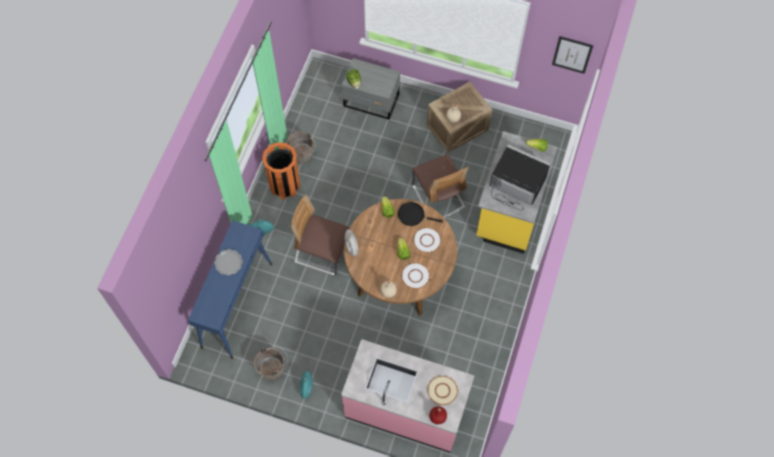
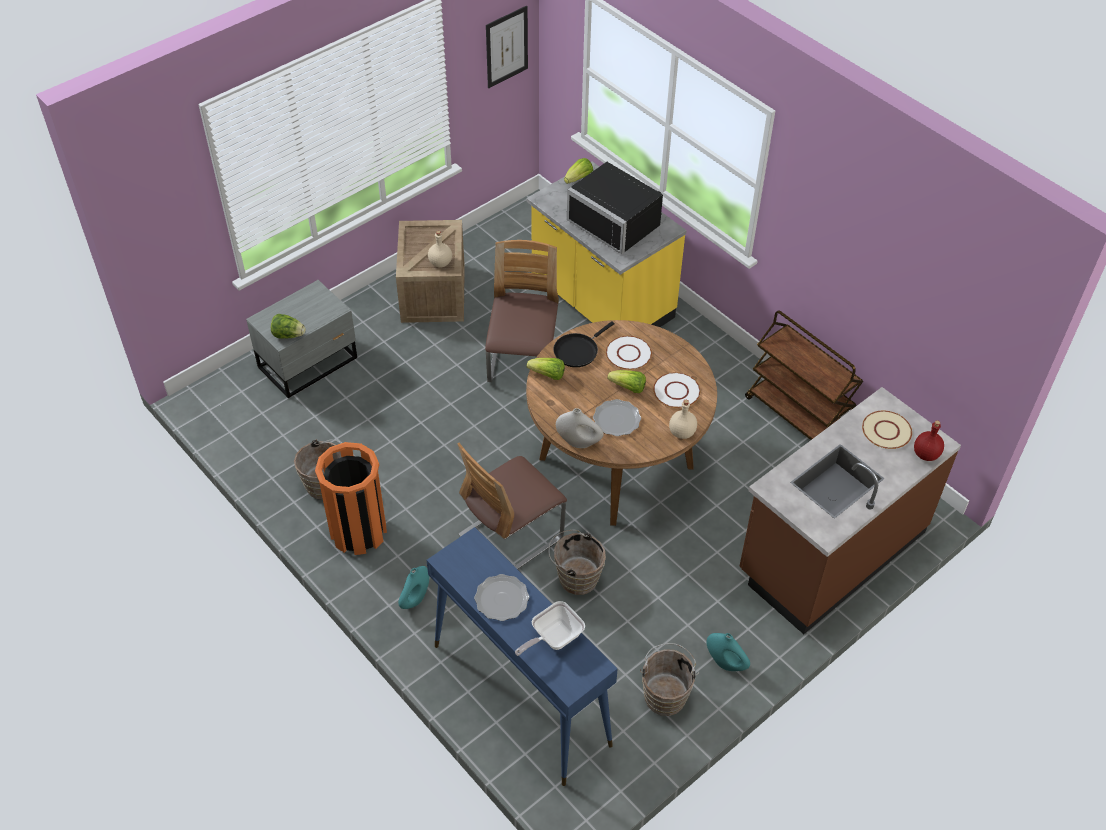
camera: 60 degrees left, 15 degrees down
(219, 295) = (553, 638): none -> frying pan
(316, 294) = (575, 577): none -> brown bucket
(377, 257) = (616, 419): none -> plate
(406, 409) = (830, 552): pink counter -> brown counter
(438, 196) = (523, 362): chair -> chair turned 90 degrees counterclockwise
(491, 351) = (797, 416): none -> brown cart
(516, 185) = (618, 221): black microwave -> black microwave turned 105 degrees counterclockwise

